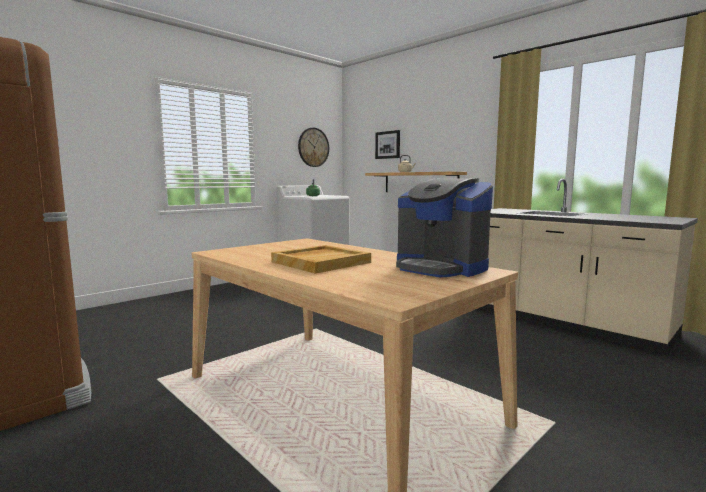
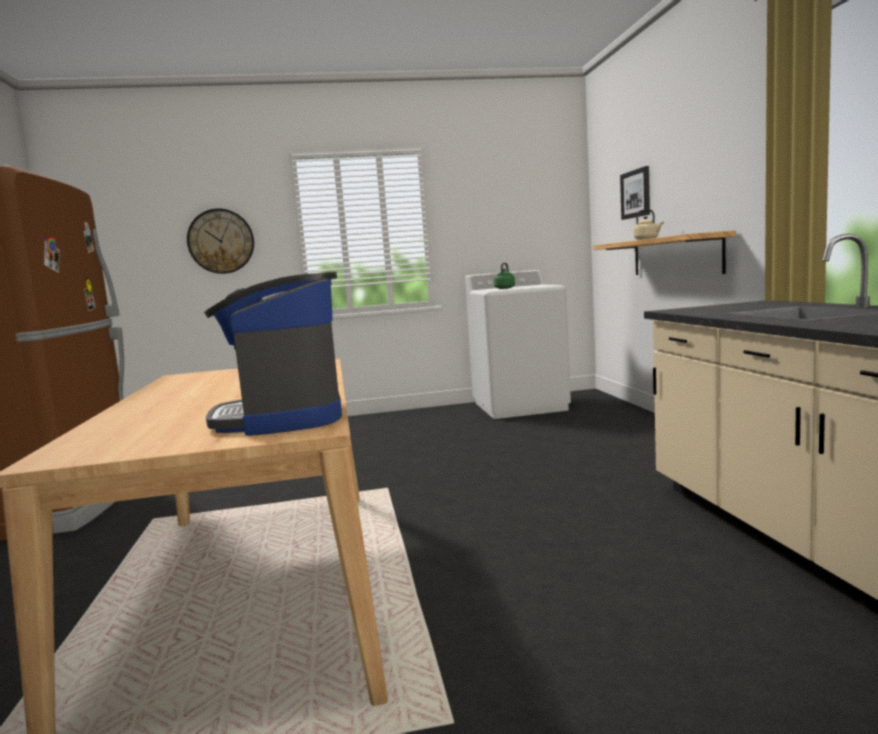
camera: 35 degrees right, 0 degrees up
(313, 147) = (532, 211): wall clock -> wall clock (221, 241)
(321, 262) = (206, 397): beige tray -> none

